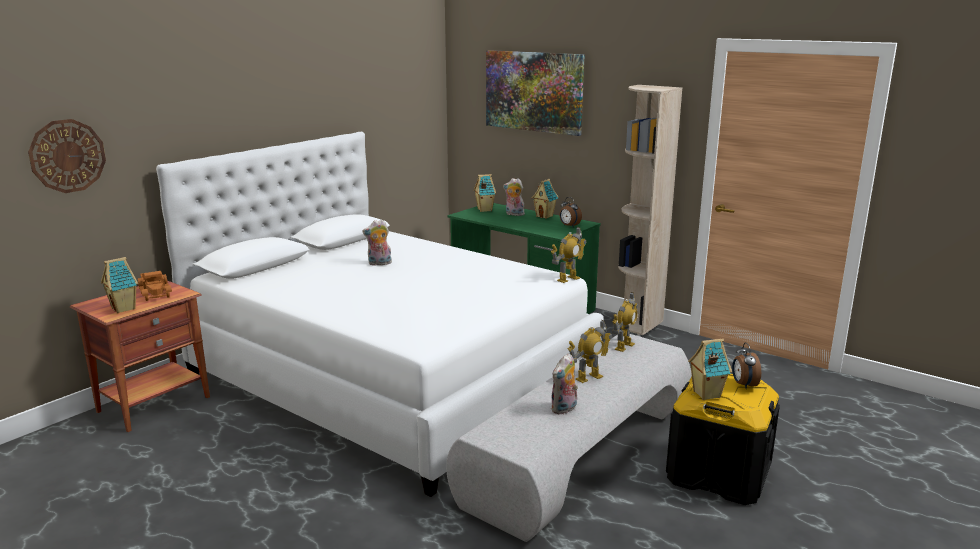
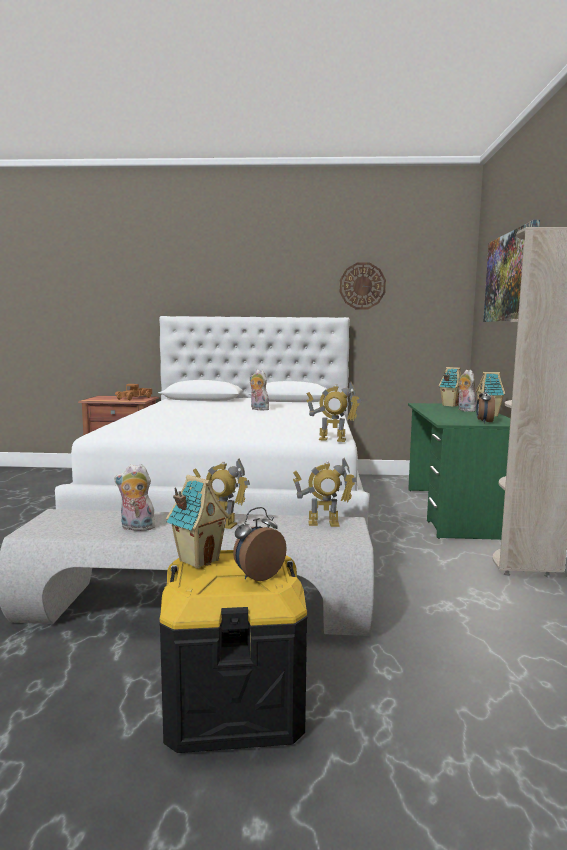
camera: 55 degrees right, 10 degrees down
(67, 156) = (111, 303): wall clock -> wall clock (362, 286)
(124, 308) = (102, 399): toy house -> none

